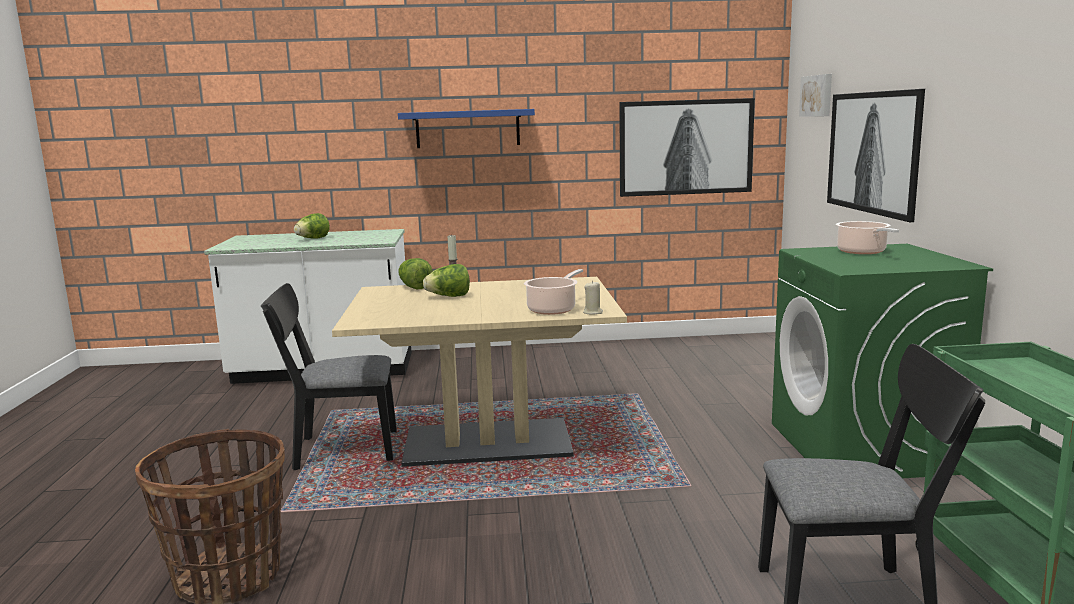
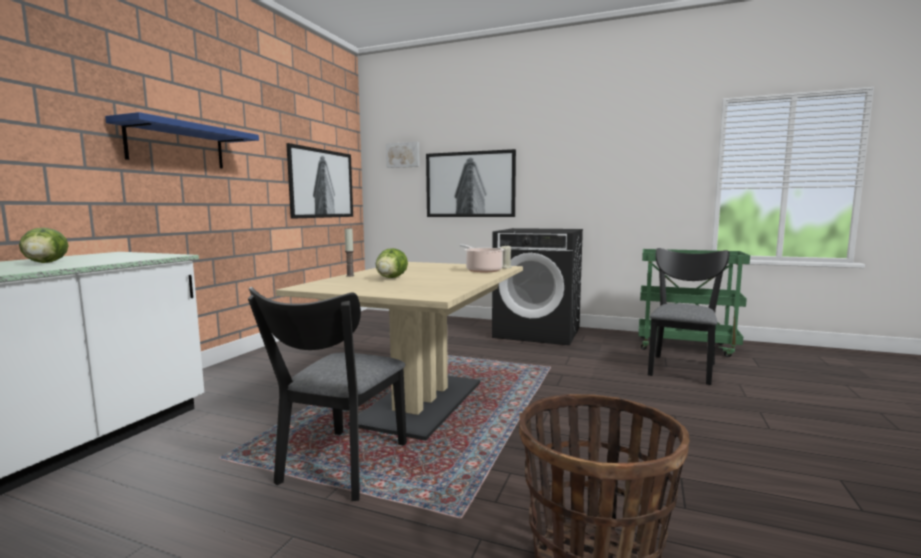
camera: 65 degrees left, 5 degrees down
(414, 287) = (328, 281): lettuce -> none
(862, 448) = (538, 332): green washing machine -> black washing machine
(863, 252) = (524, 229): cooking pot -> none

